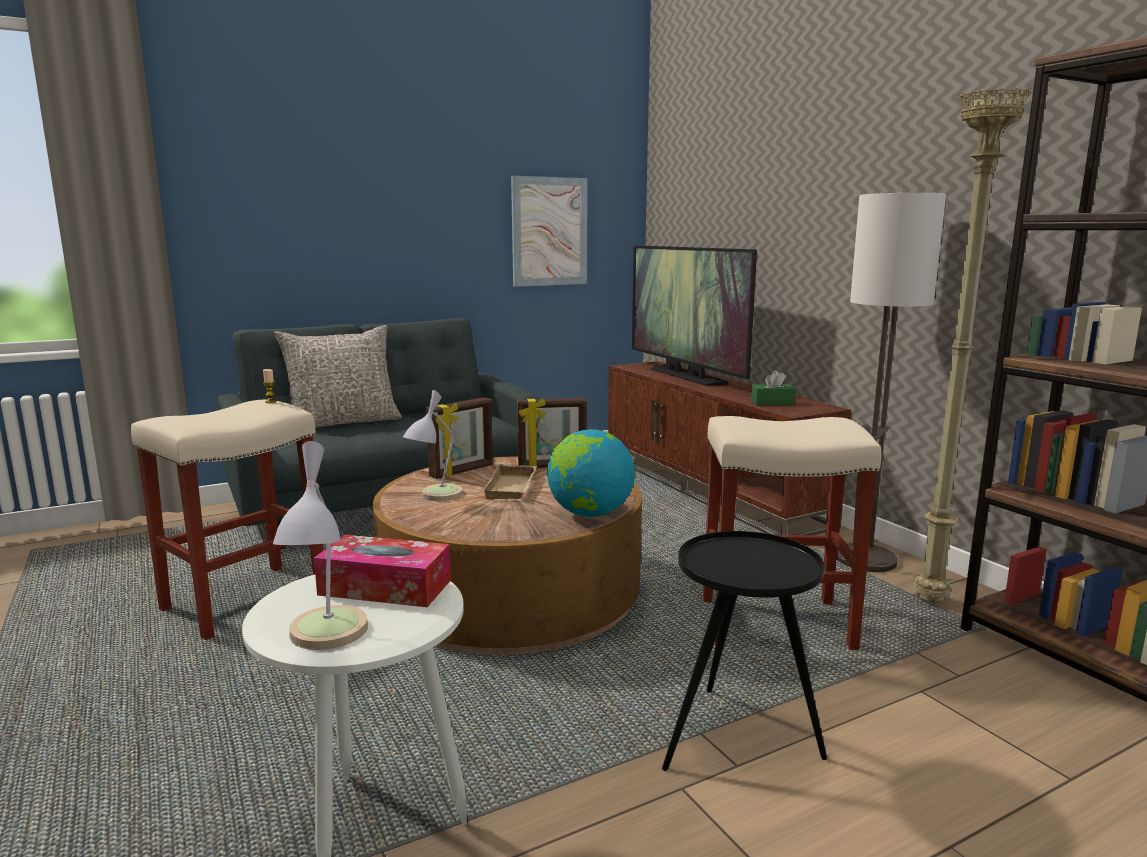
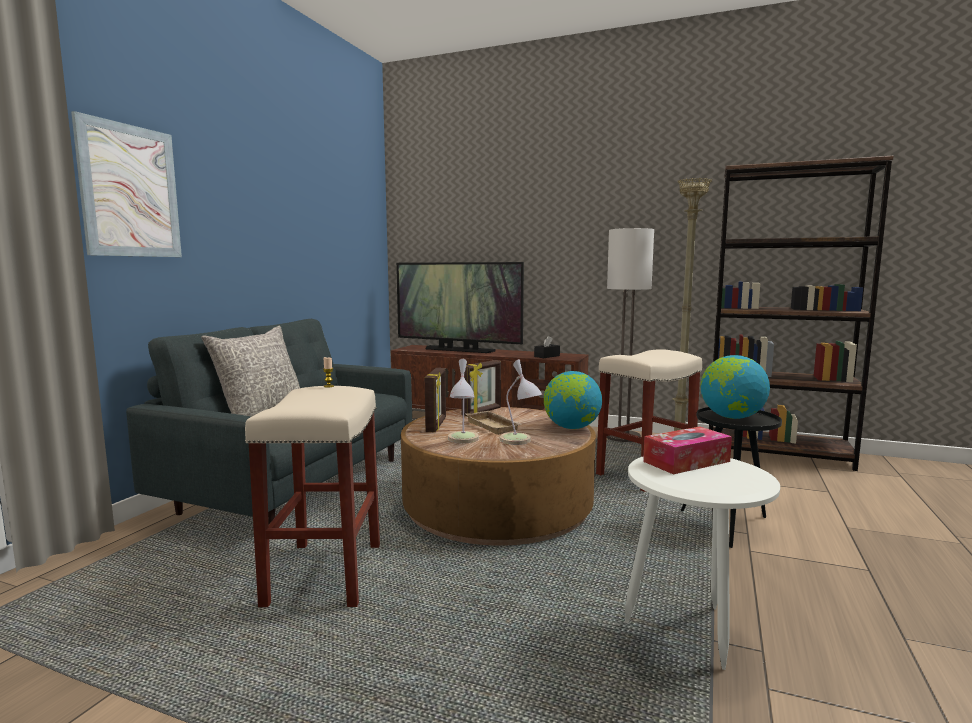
camera: 40 degrees left, 5 degrees down
(324, 639) = (743, 486): table lamp -> table lamp (520, 441)
(549, 231) = (342, 251): picture -> picture (130, 191)
(747, 558) = (731, 417): none -> globe
(772, 403) = (547, 356): green tissue box -> black tissue box

